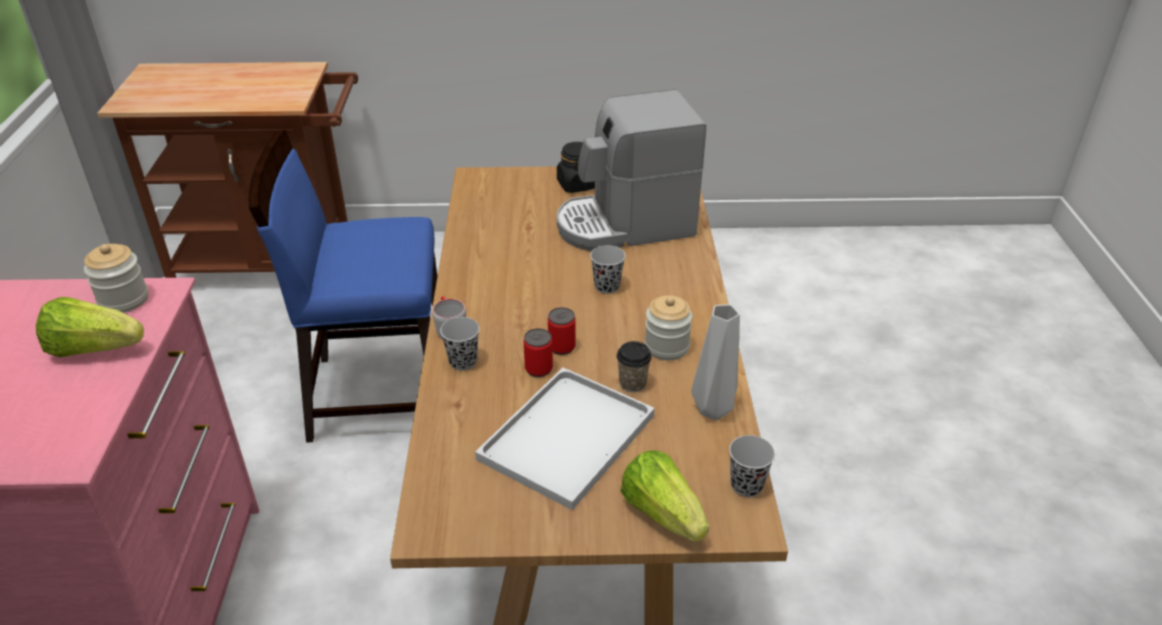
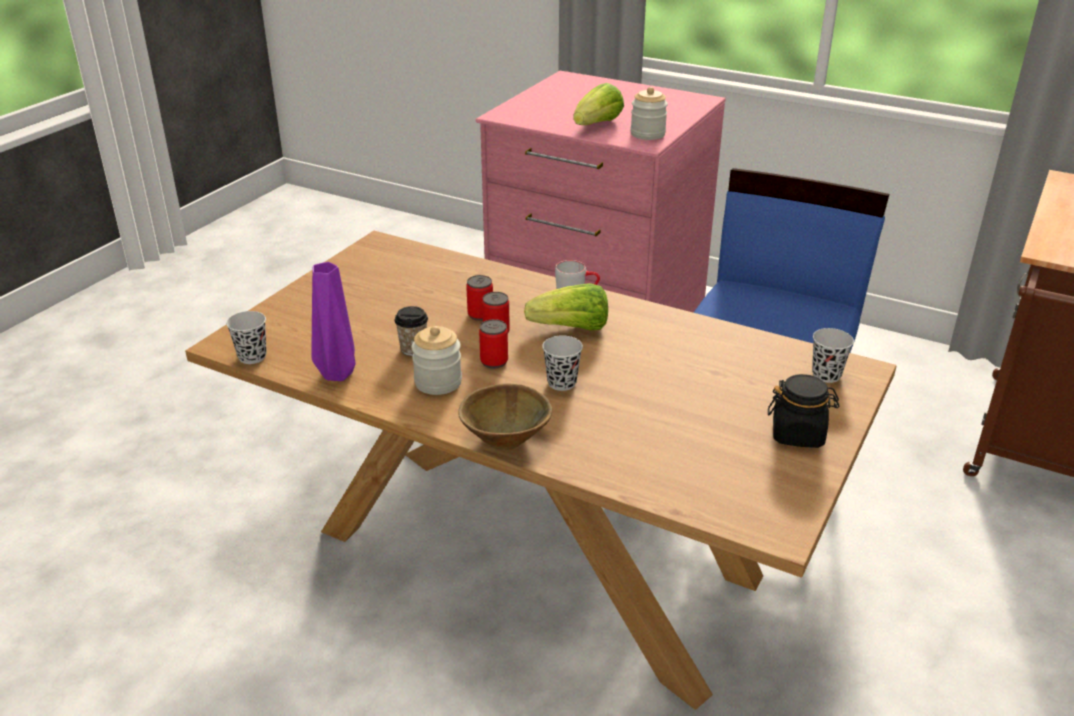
camera: 120 degrees right, 5 degrees down
(463, 362) = (525, 287): black cup -> black cup (826, 375)
(567, 434) = (395, 305): white tray -> none
(609, 330) = (494, 361): none -> can
(625, 225) = (672, 436): coffee machine -> none
(662, 513) = (280, 316): lettuce -> lettuce (571, 329)
(701, 286) = (505, 440): none -> brown bowl
(711, 409) = (339, 373): grey vase -> purple vase

